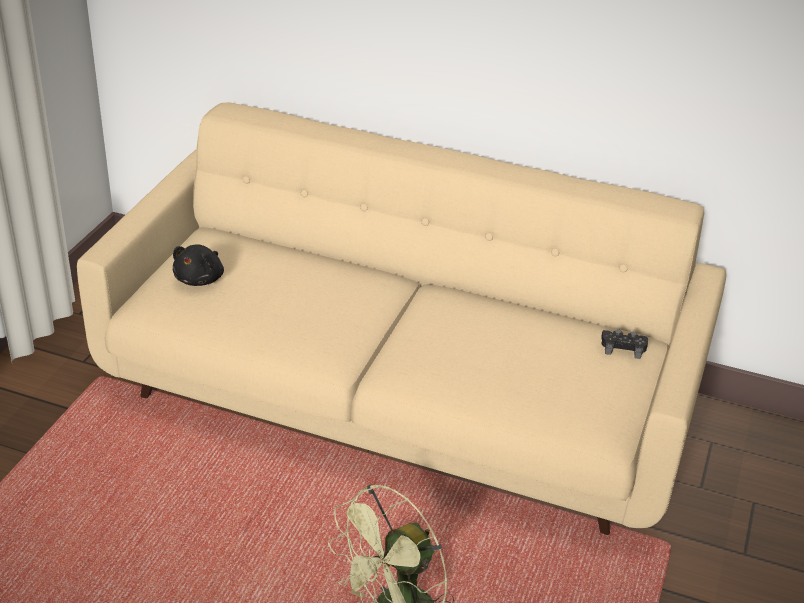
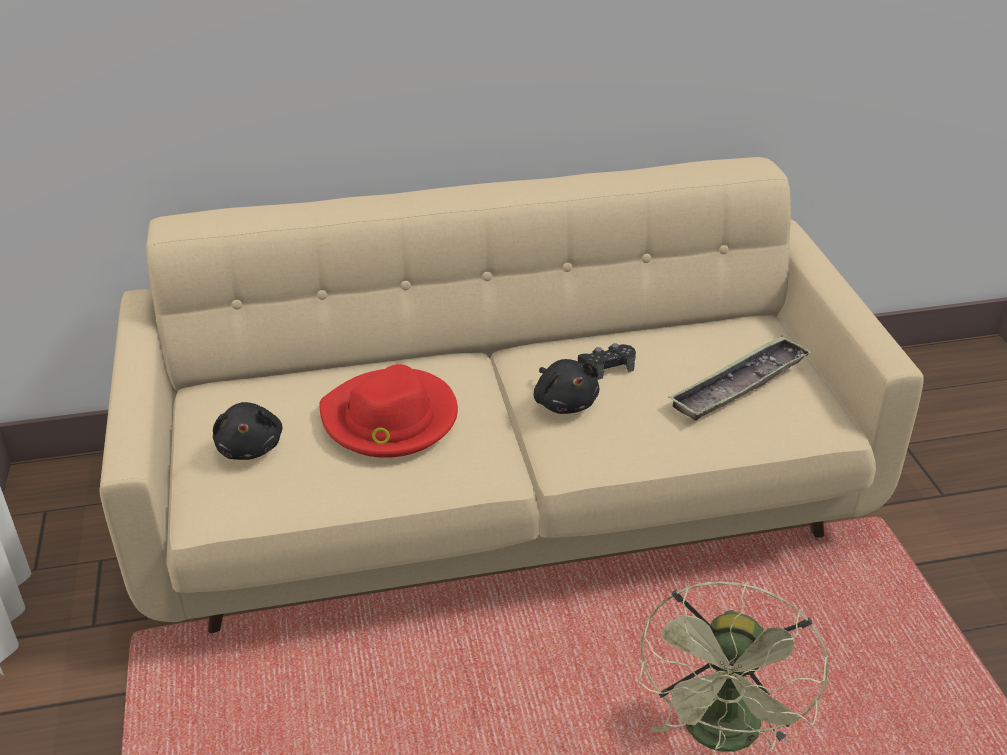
camera: 30 degrees left, 0 degrees up
(297, 297) = (390, 419): none -> red hat
(427, 335) = (564, 402): none -> black plush toy
(563, 376) = (739, 385): none -> tray
(623, 347) = (756, 334): black game controller -> black game controller (607, 366)

